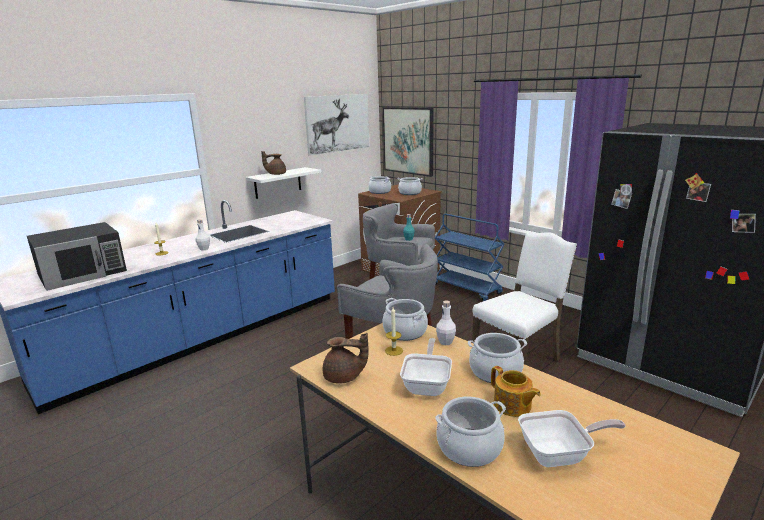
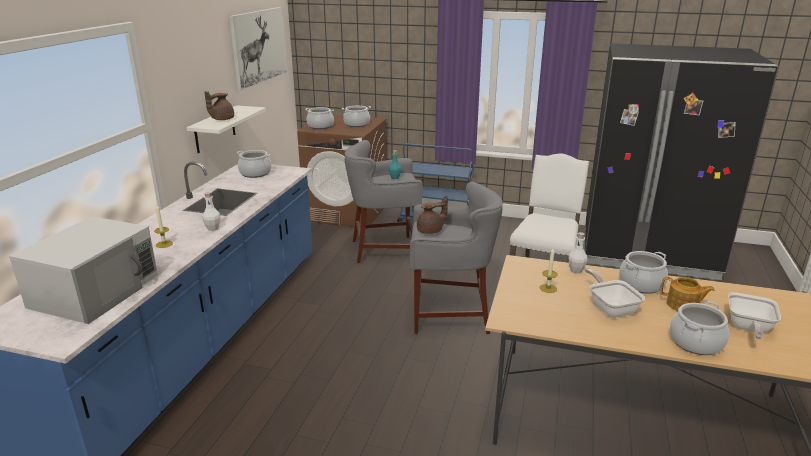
camera: 30 degrees left, 5 degrees up
(83, 272) = (96, 290): black microwave -> white microwave
(344, 377) = (543, 321): brown teapot -> brown teapot (431, 231)
(405, 332) = (533, 270): cooking pot -> cooking pot (255, 173)
(408, 140) = (336, 62): picture -> none
(560, 455) = (748, 328): frying pan -> frying pan turned 150 degrees clockwise

